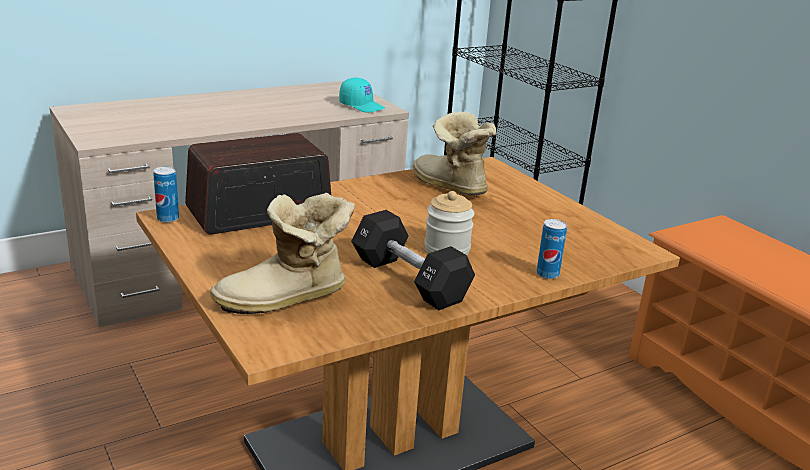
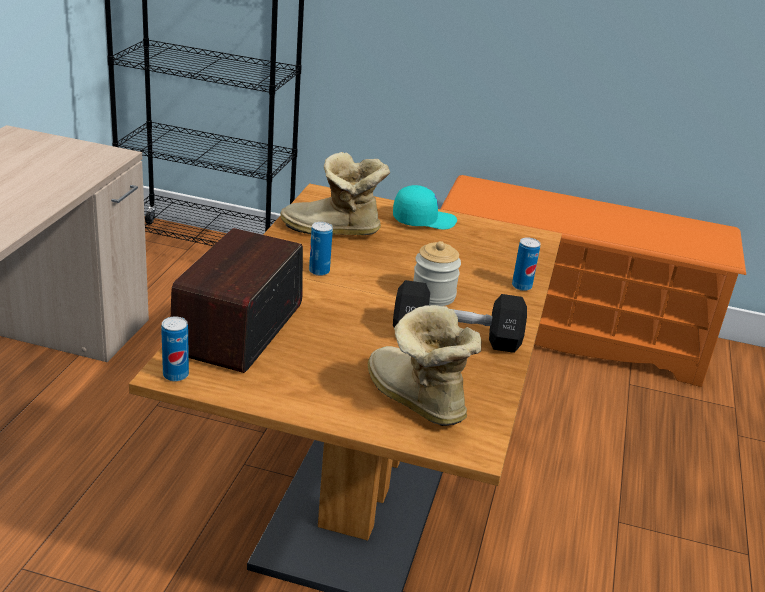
camera: 45 degrees left, 5 degrees up
(286, 299) = (414, 400): boot -> boot turned 120 degrees clockwise
(362, 106) = (84, 158): turquoise cap -> turquoise cap (423, 220)
(385, 204) = (319, 271): none -> can

